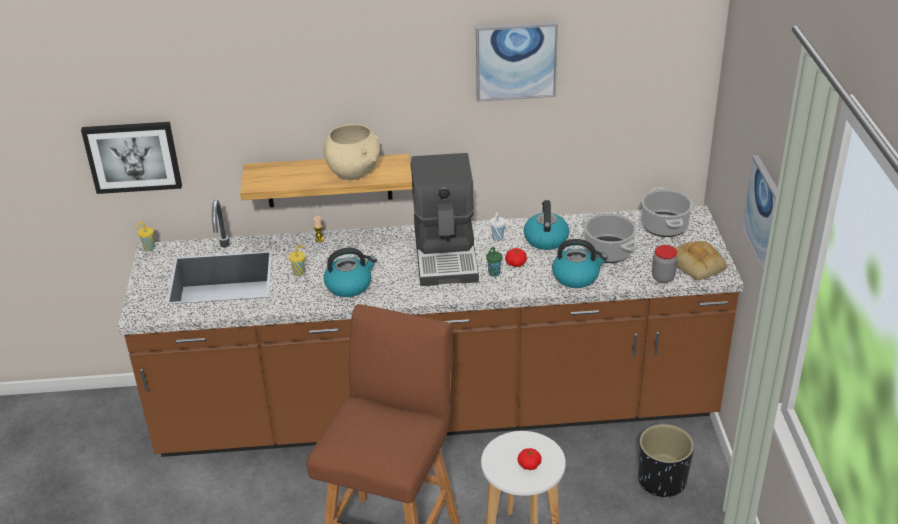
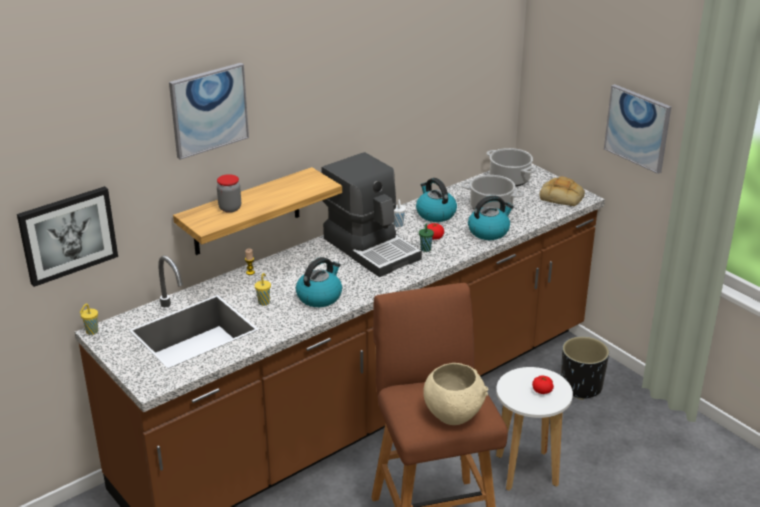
camera: 35 degrees left, 5 degrees down
(353, 172) = (283, 192): beige bowl -> beige bowl (453, 414)
(516, 61) = (391, 58): picture -> picture (208, 110)
(663, 278) = (549, 212): jar -> jar (230, 208)

